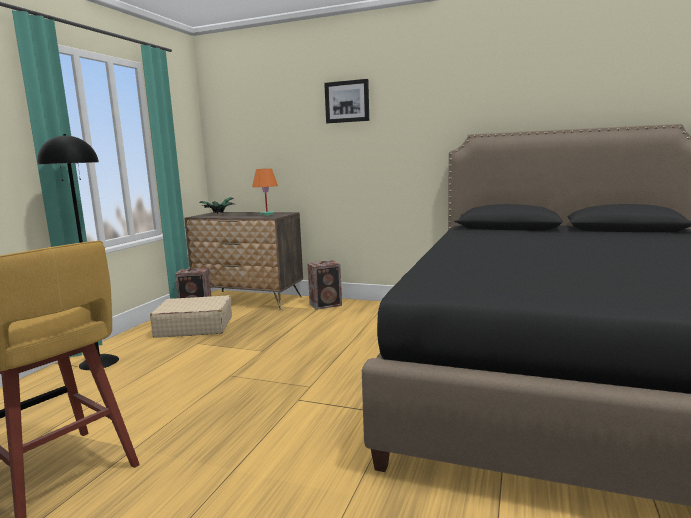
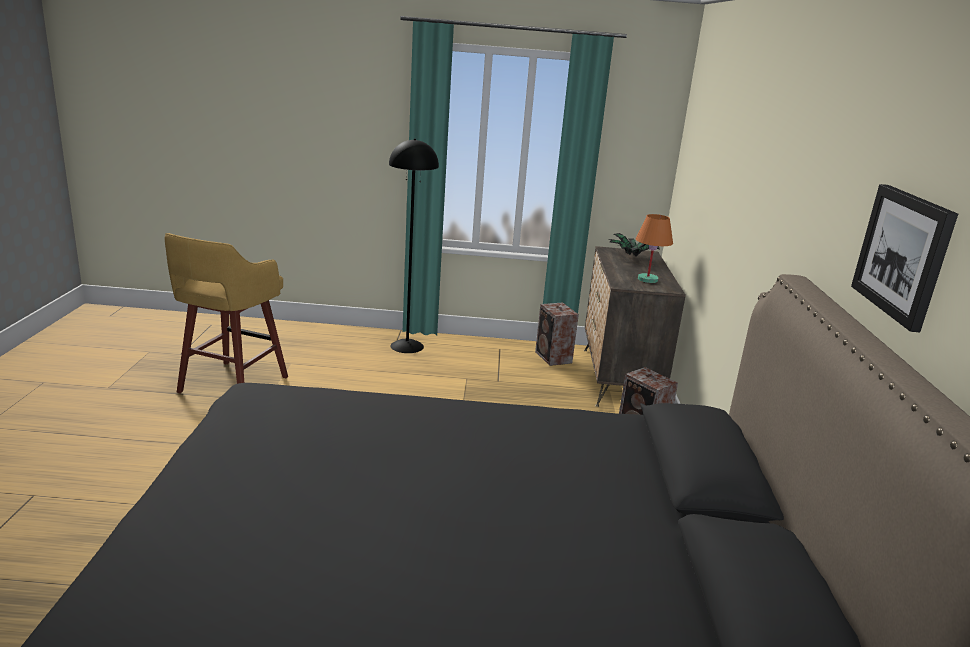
camera: 70 degrees right, 10 degrees up
(194, 327) = (509, 366): beige suitcase -> none
(347, 101) = (748, 148): picture -> picture (903, 254)

